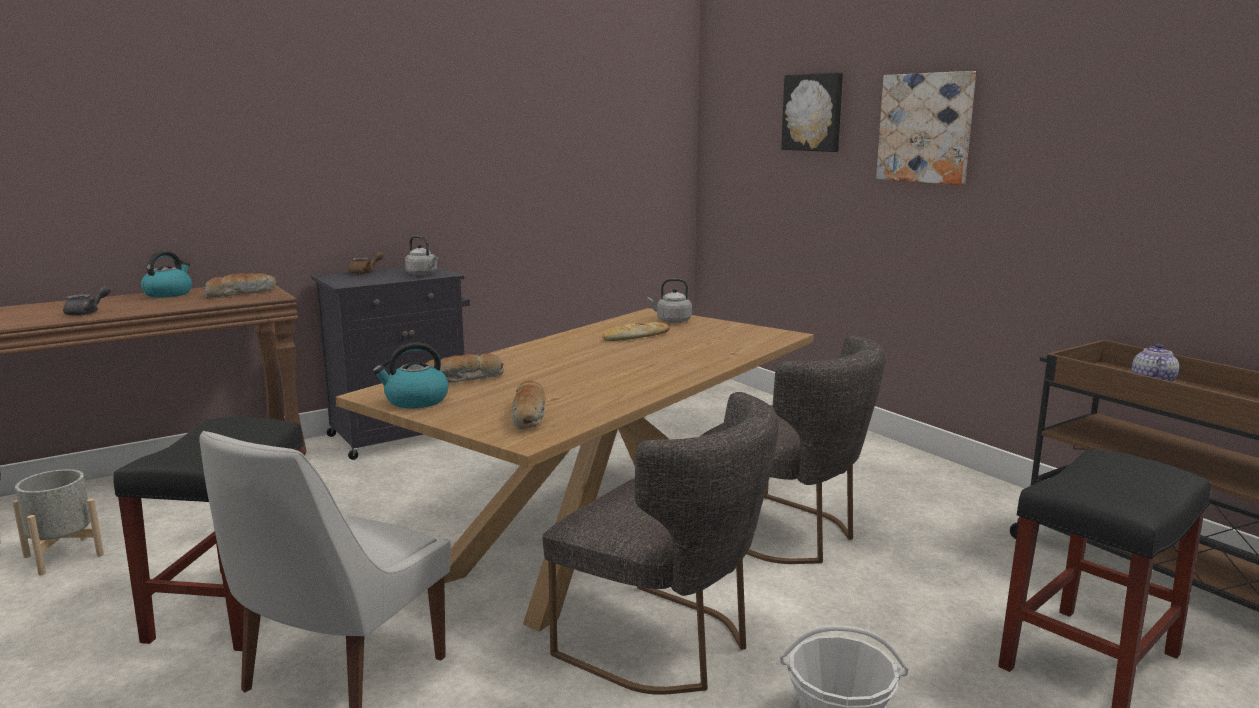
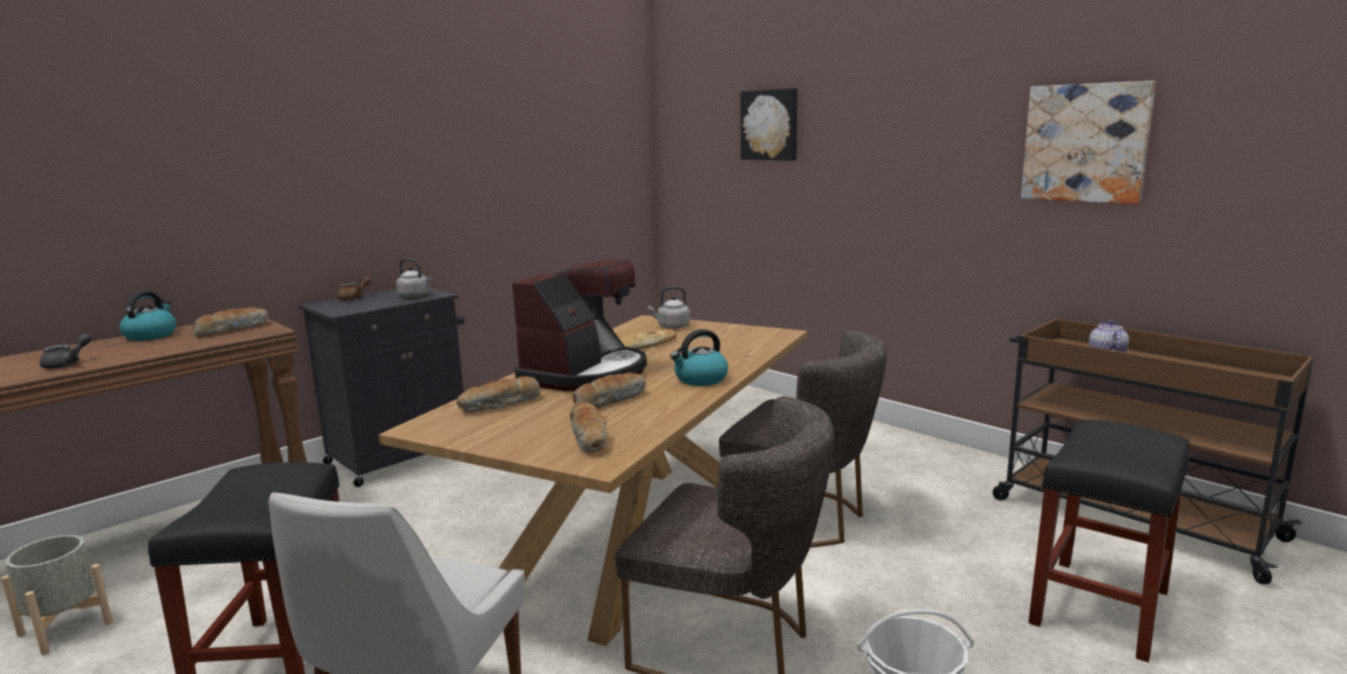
camera: 10 degrees left, 0 degrees up
(415, 401) = (465, 432): kettle -> kettle (700, 379)
(559, 358) = (585, 373): none -> coffee machine
(568, 385) = (609, 401): none -> bread
(925, 128) = (879, 137): picture -> picture (1085, 143)

